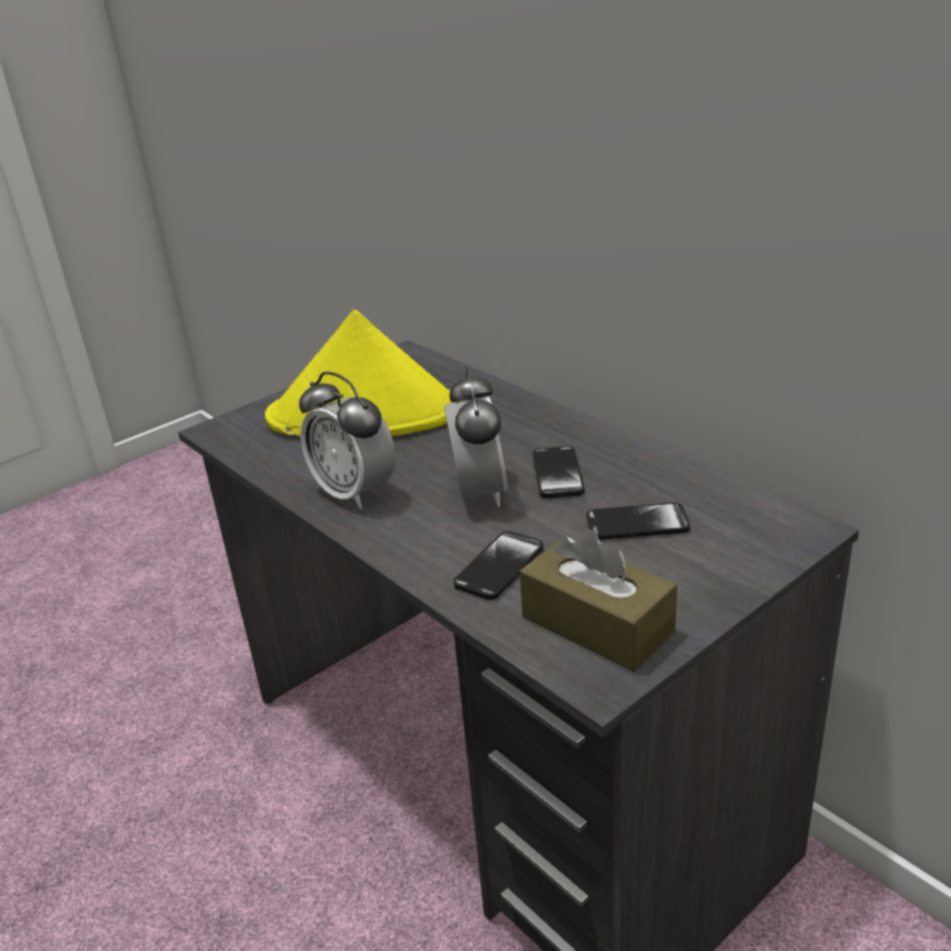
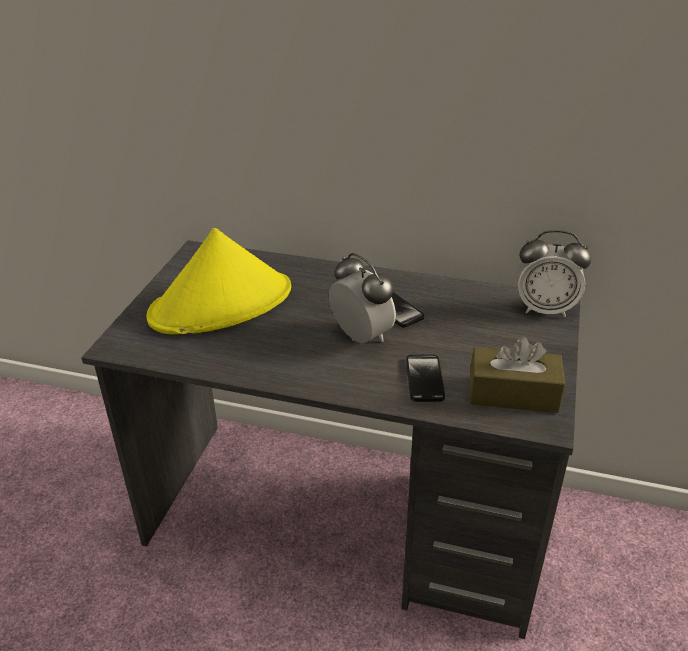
camera: 35 degrees left, 5 degrees up
(354, 493) = (278, 361): alarm clock -> alarm clock (545, 309)
(637, 524) = (472, 327): phone -> none

